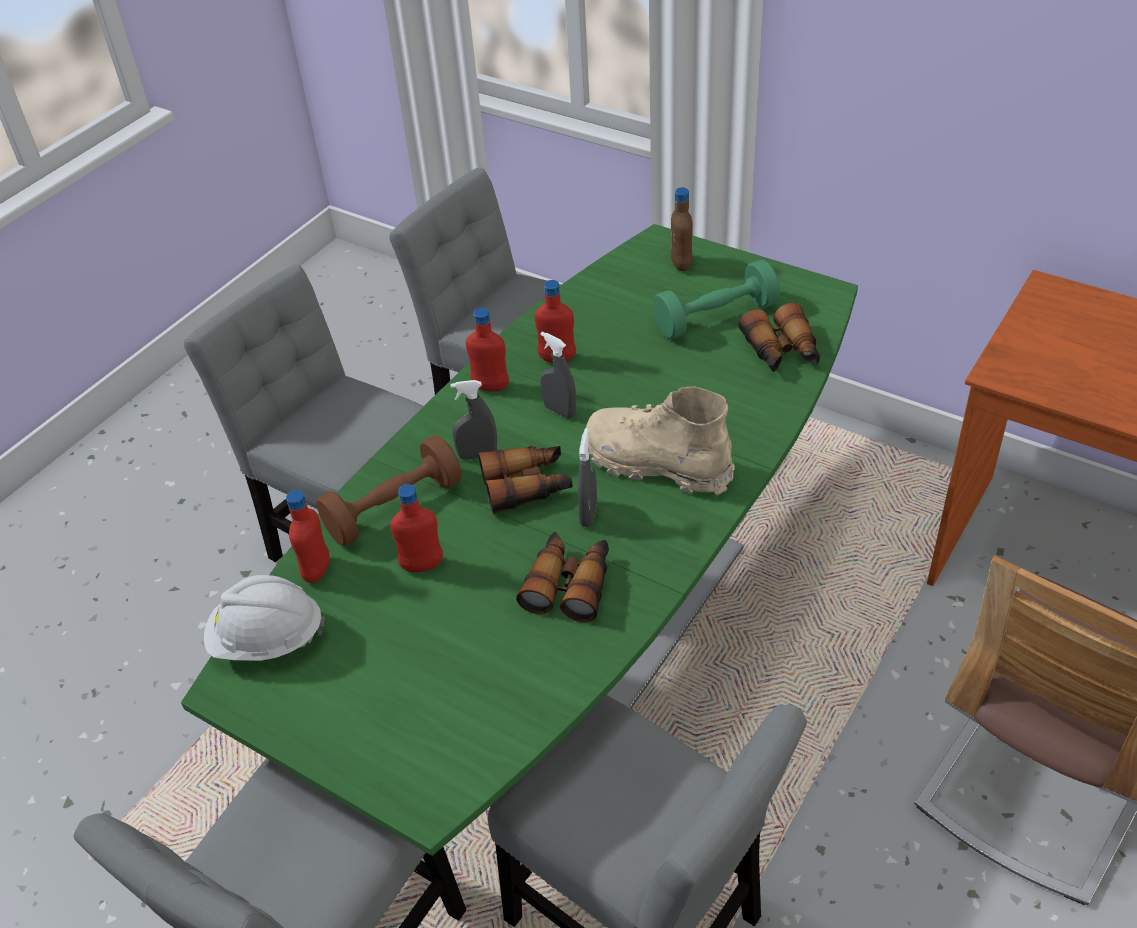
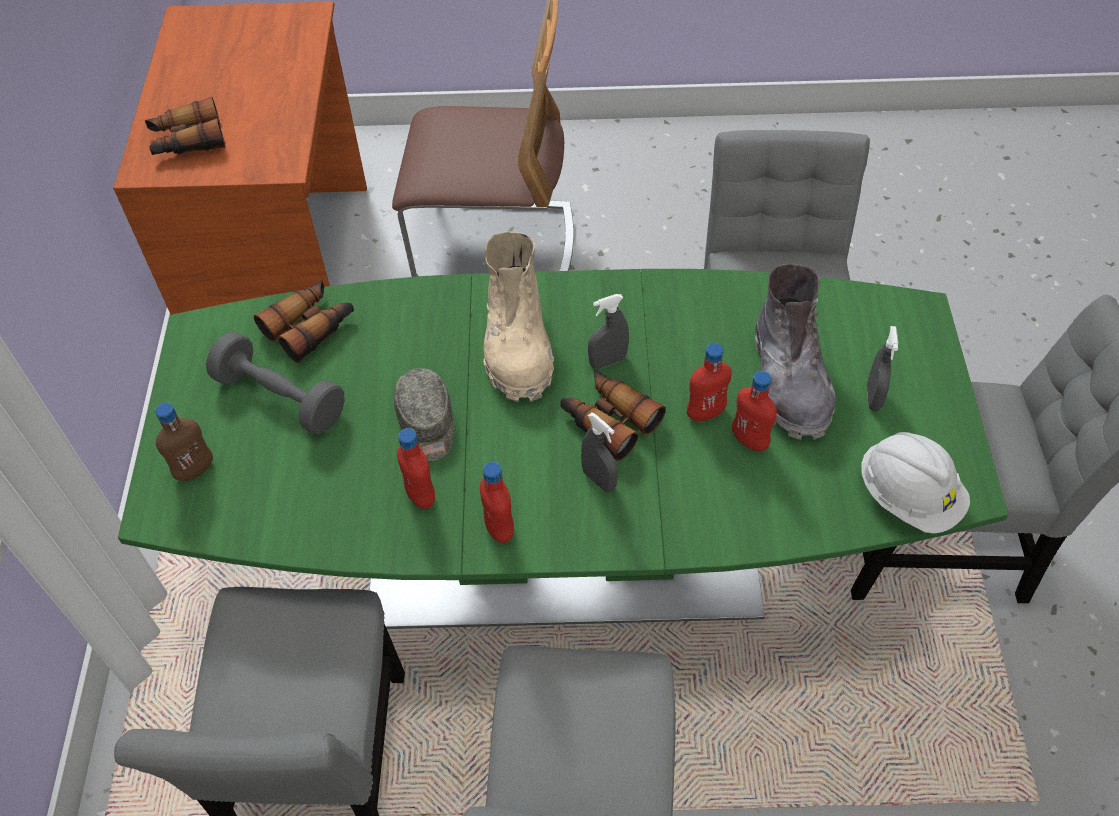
camera: 125 degrees left, 10 degrees up
(317, 570) = (819, 513): red bottle -> red bottle (705, 413)
(394, 508) = (709, 503): brown dumbbell -> none
(453, 630) = (789, 380): none -> grey boot
(560, 411) = (497, 450): grey spray bottle -> grey spray bottle (873, 397)
(569, 584) = (687, 335): binoculars -> binoculars (187, 140)
(620, 383) = (427, 424): none -> grey cap
(715, 317) = (280, 398): green dumbbell -> grey dumbbell

